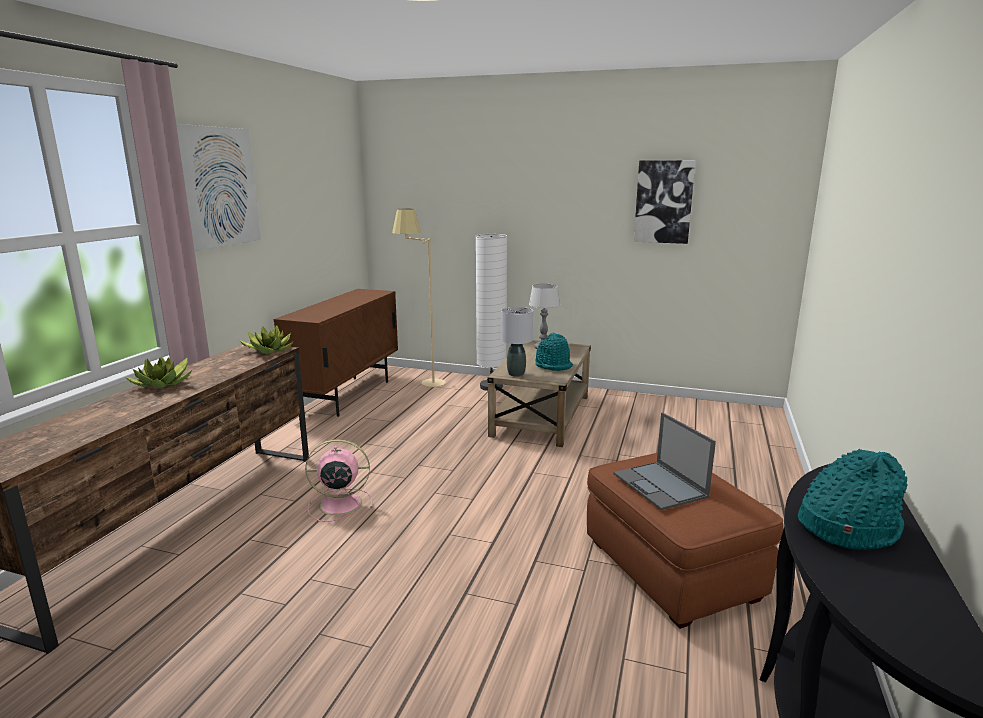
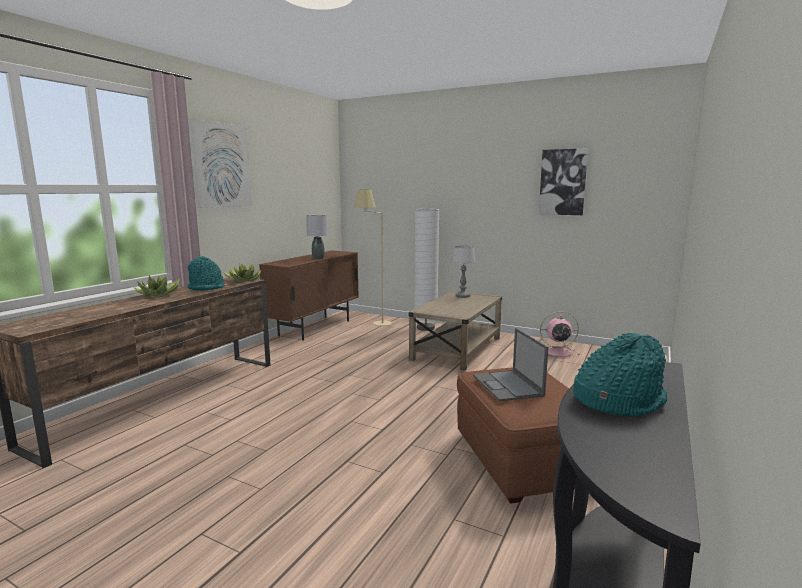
camera: 10 degrees right, 5 degrees down
(338, 504) = (278, 395): pink fan -> pink fan (556, 352)
(516, 374) = (432, 310): grey table lamp -> grey table lamp (318, 258)
(553, 365) = (464, 307): turquoise hat -> turquoise hat (207, 287)

